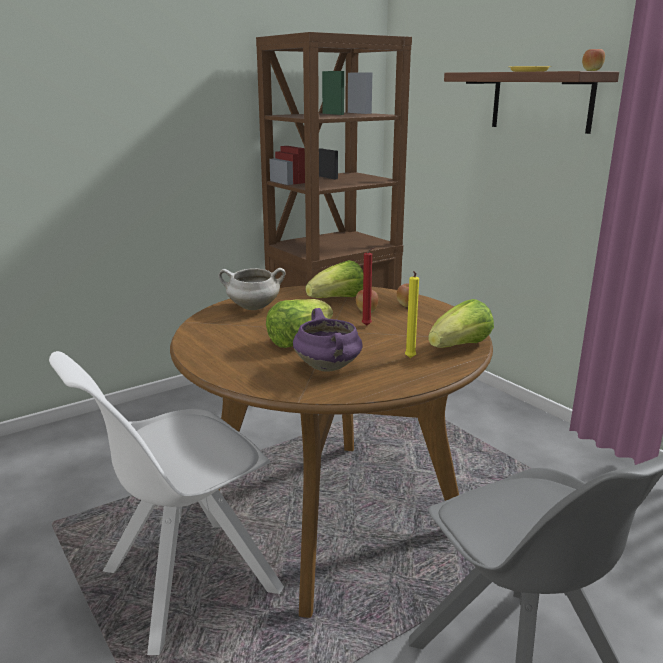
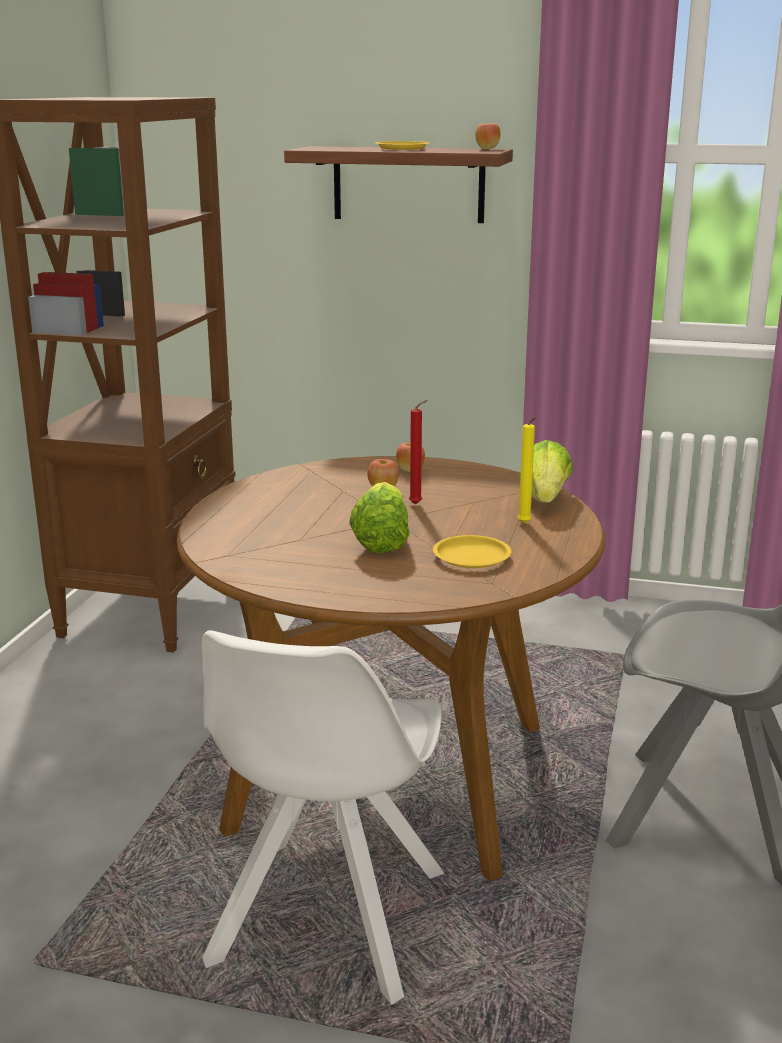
camera: 40 degrees left, 0 degrees up
(253, 308) = (244, 522): white cooking pot -> none
(329, 368) = (472, 557): purple cooking pot -> yellow plate
(337, 299) = (322, 485): lettuce -> none

